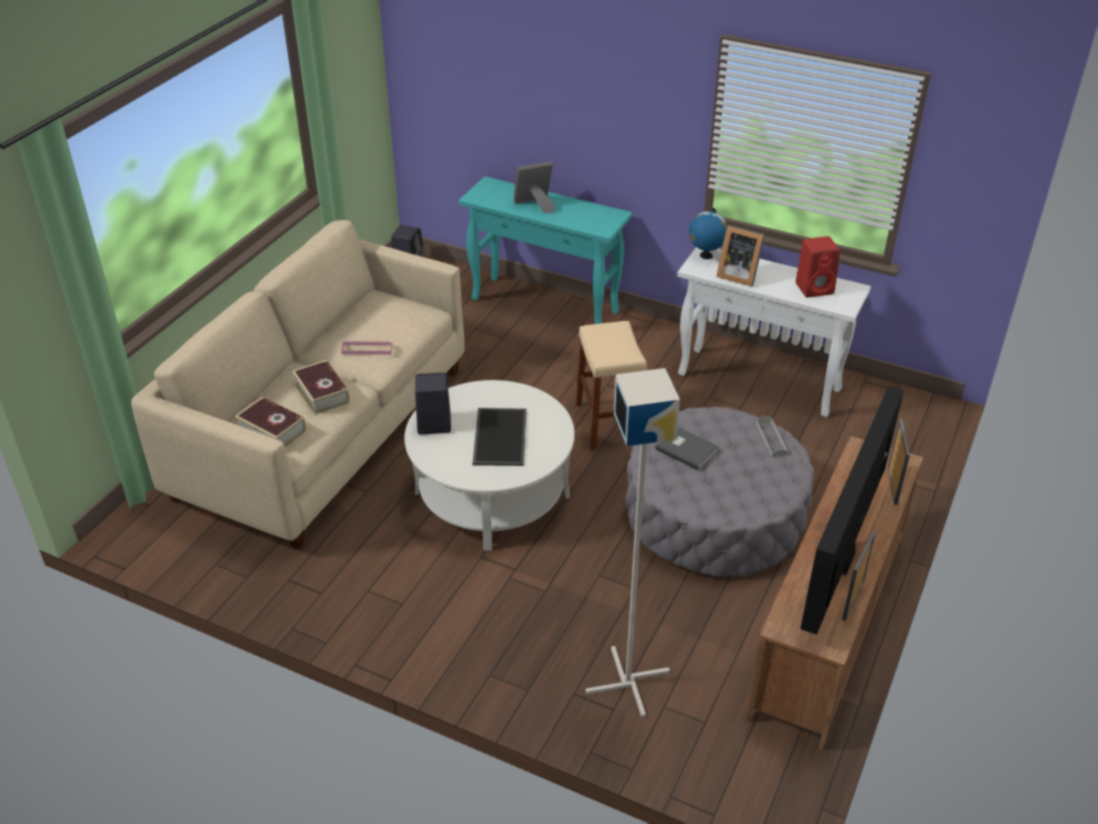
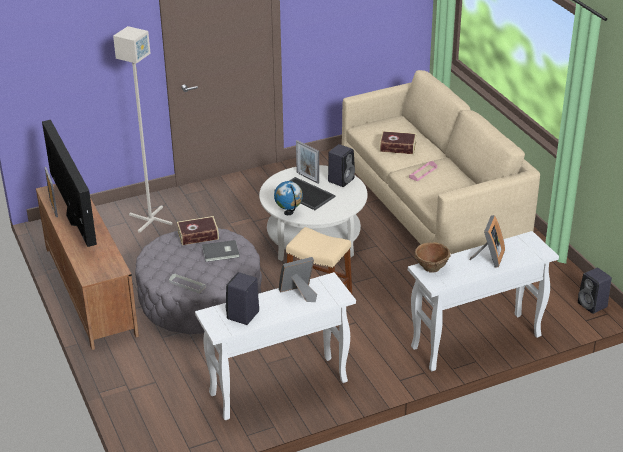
camera: 130 degrees right, 5 degrees down
(272, 430) = (384, 126): book -> book (198, 235)
(546, 305) = (475, 342): turquoise console table -> white console table
(594, 226) = (431, 268): none -> brown bowl
(706, 256) = (337, 293): globe -> globe (289, 213)
(815, 288) = (242, 316): red speaker -> black speaker
(892, 486) = (83, 262): picture frame -> picture frame (307, 177)

